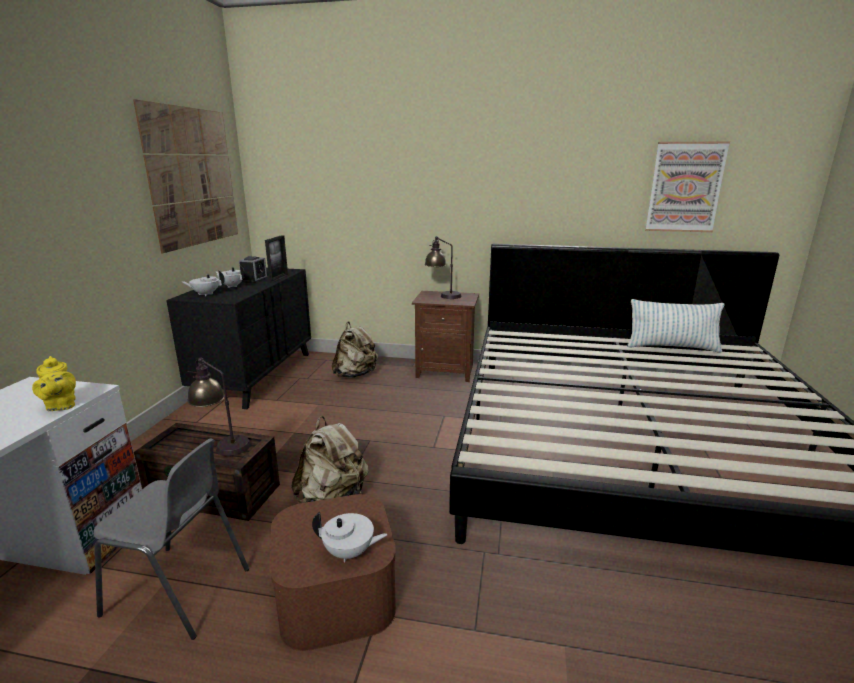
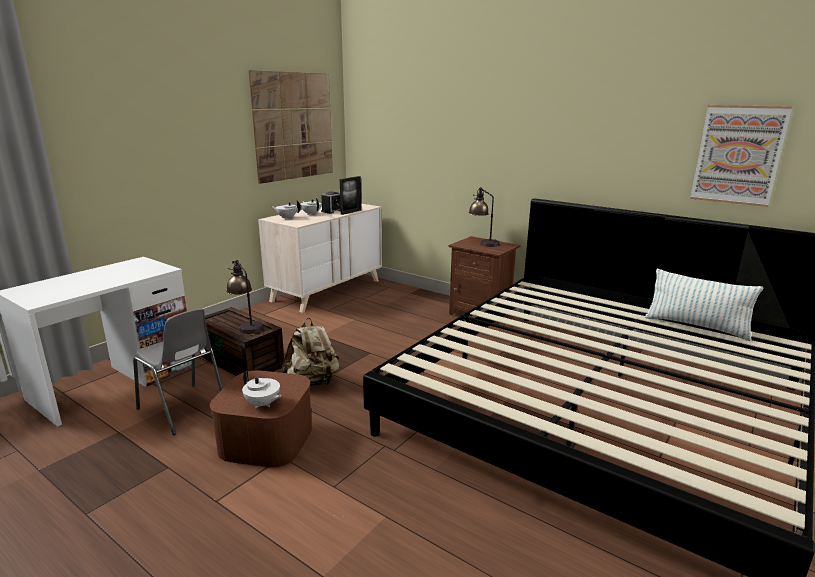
camera: 25 degrees right, 0 degrees up
(61, 406) = (143, 275): yellow teapot -> none
(256, 376) = (327, 290): black dresser -> beige dresser
(355, 374) = (402, 303): beige backpack -> none

